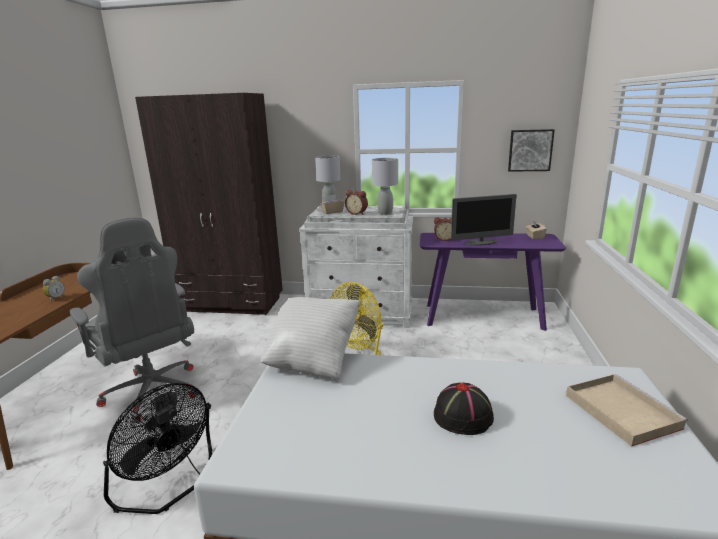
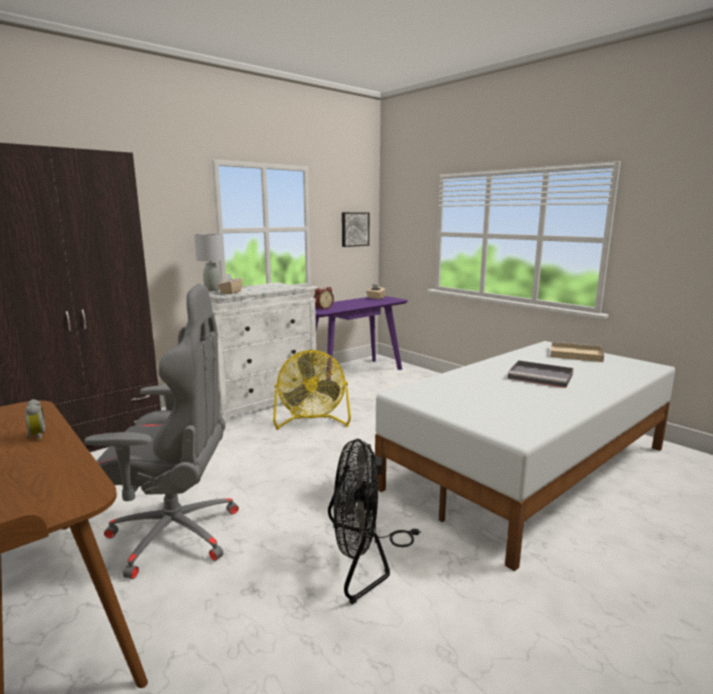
camera: 50 degrees left, 5 degrees down
(313, 360) = (416, 388): white pillow -> none
(357, 213) = (257, 290): alarm clock -> none
(385, 213) = (283, 287): grey table lamp -> none
(463, 416) = (541, 377): black hat -> grey tray
(481, 243) = (354, 305): monitor -> none

